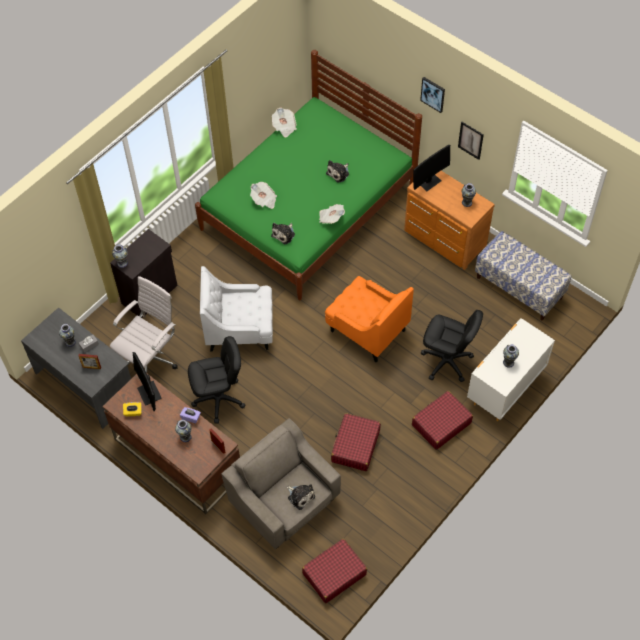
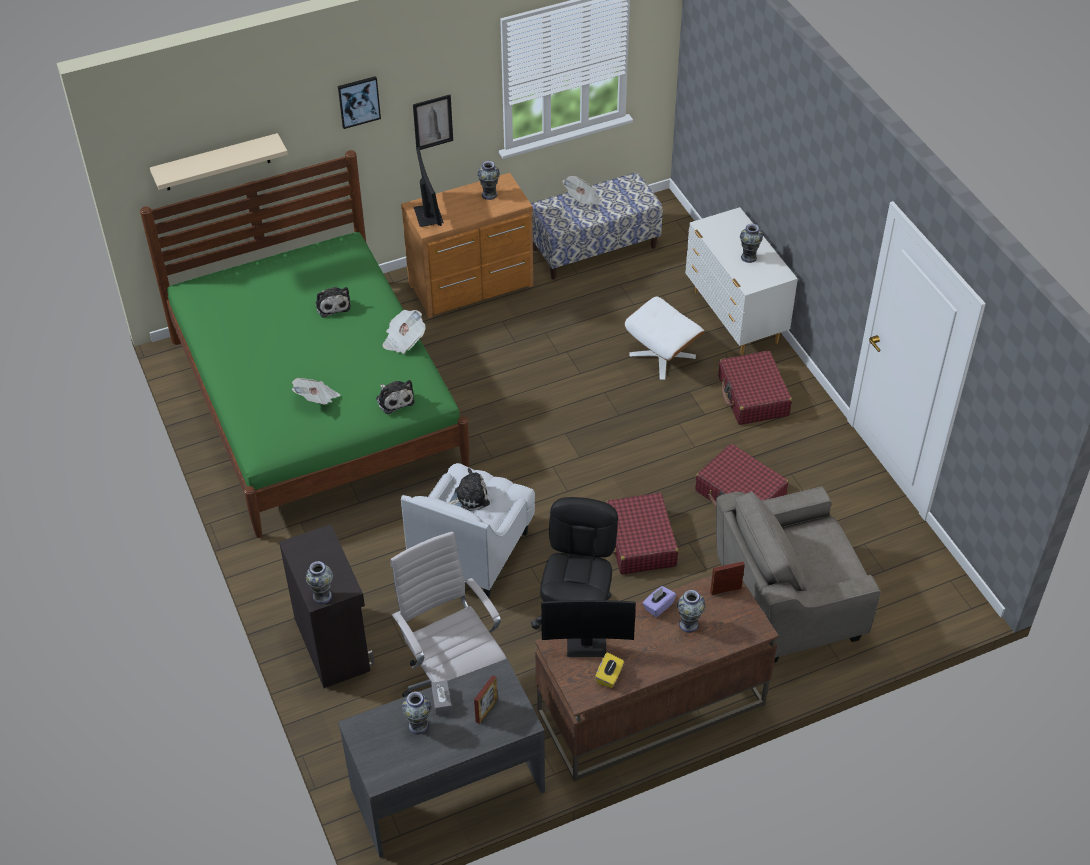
camera: 65 degrees left, 10 degrees down
(284, 127) = (201, 332): newspaper -> newspaper (582, 199)
(300, 496) = (827, 548): plush toy -> plush toy (469, 497)
(334, 574) = (925, 589): red suitcase -> red suitcase (640, 542)
(355, 60) = (216, 162): none -> beige shelf
(367, 330) = (564, 415): orange armchair -> none
(446, 362) = (662, 356): black office chair -> white ottoman

